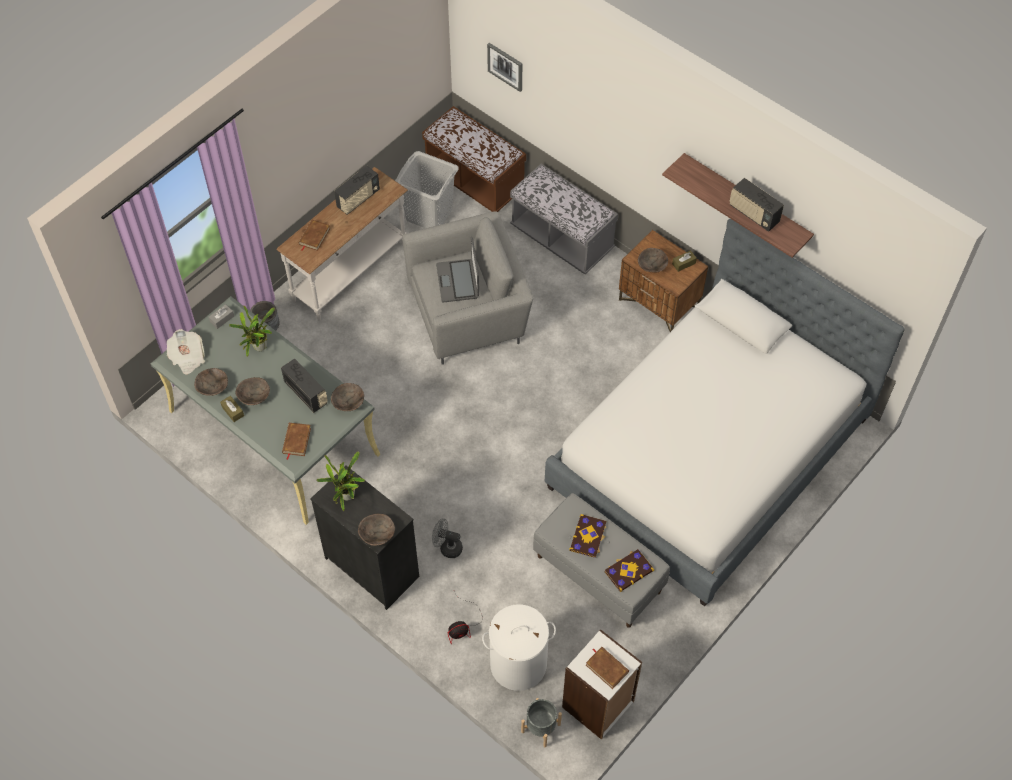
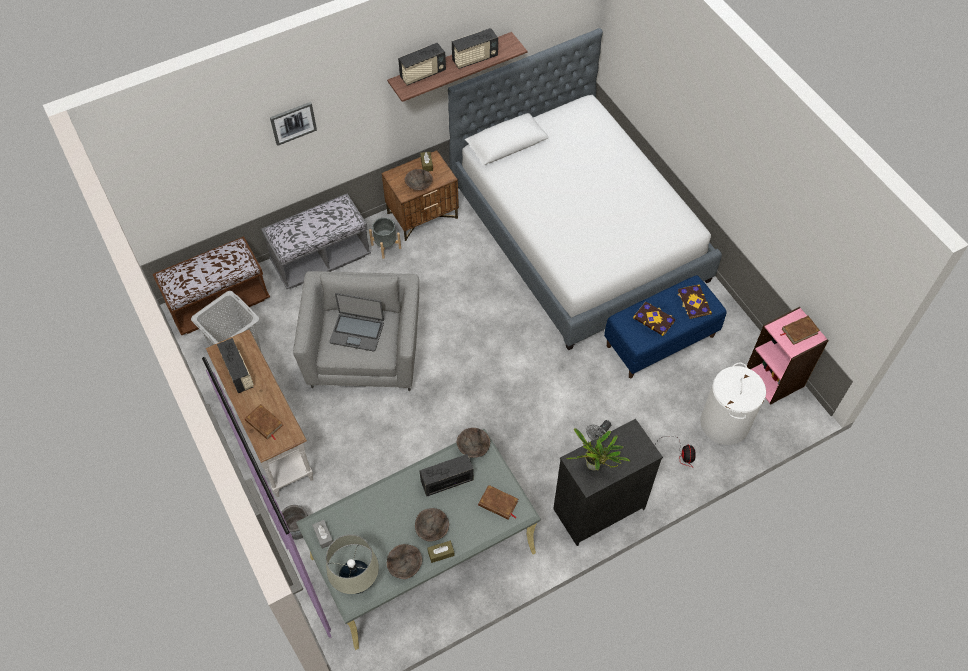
camera: 70 degrees left, 0 degrees up
(187, 357) = (356, 581): newspaper -> beige table lamp
(258, 348) = (375, 510): potted plant -> none
(377, 535) = (643, 452): brown bowl -> none
(505, 66) = (190, 182): picture -> picture (293, 123)
(541, 728) = (785, 425): grey planter -> grey planter (386, 246)
(598, 705) = (774, 378): white bookcase -> pink bookcase
(599, 574) = (660, 340): grey bench -> blue bench
(706, 178) = (423, 74): none -> radio

